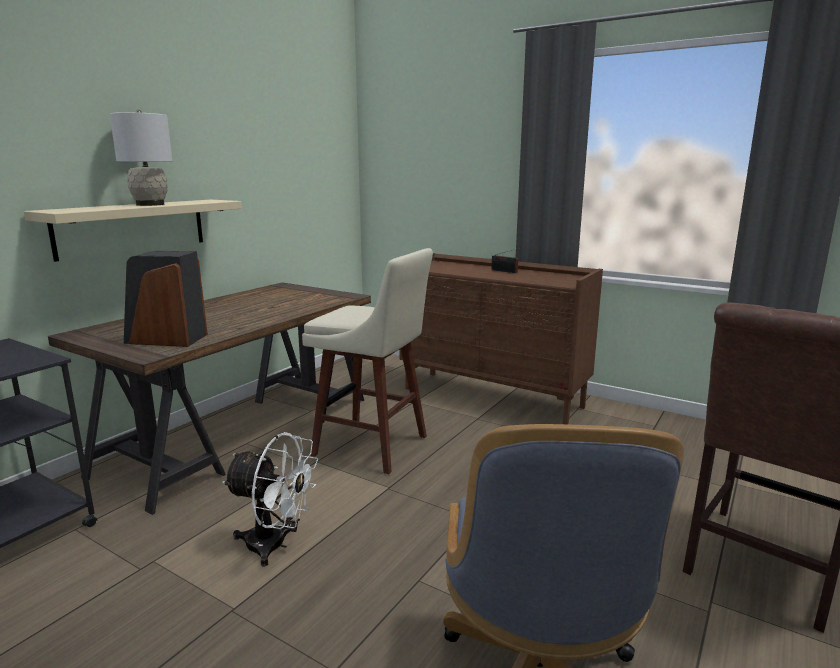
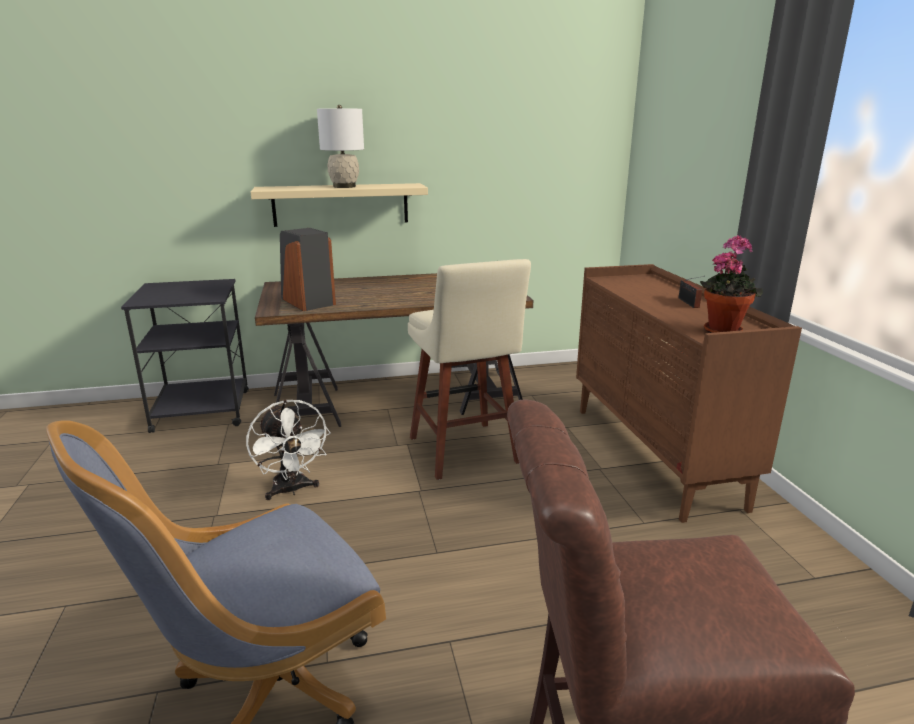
camera: 45 degrees right, 5 degrees up
(561, 280) = (722, 330): none -> potted plant

